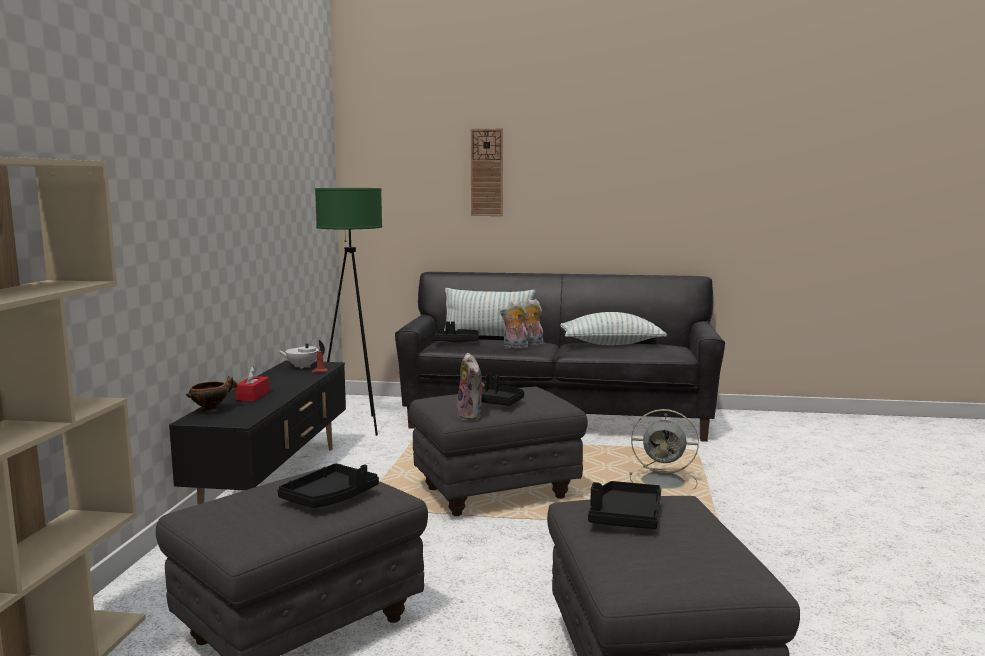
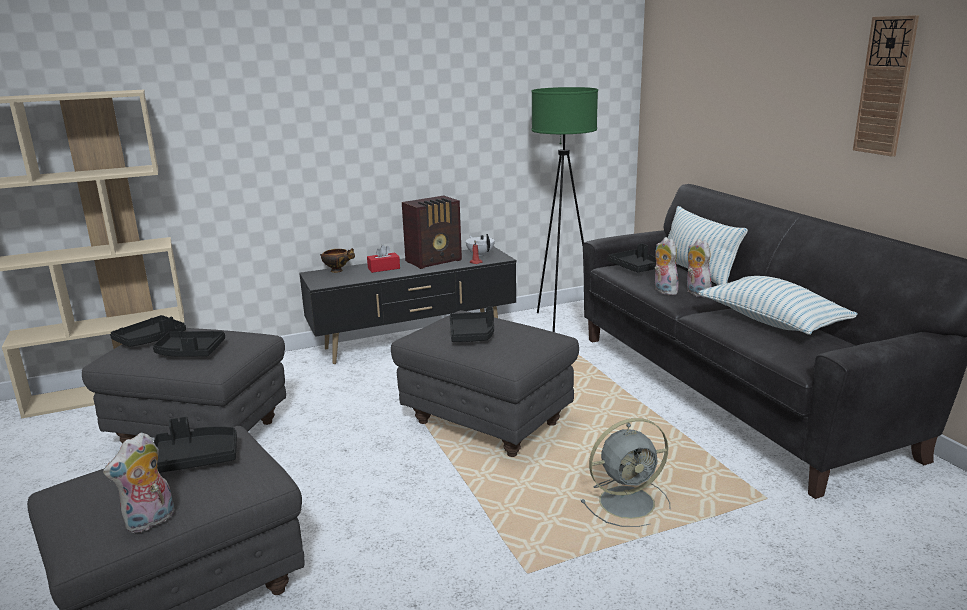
camera: 60 degrees right, 10 degrees up
(236, 514) = (150, 339): none -> black tray
(279, 380) = (435, 261): none -> radio
(471, 415) = (427, 339): plush toy -> plush toy (150, 522)
(487, 172) = (751, 71): wall clock -> wall clock (885, 86)
(665, 481) = (629, 502): grey fan -> grey fan turned 90 degrees counterclockwise

